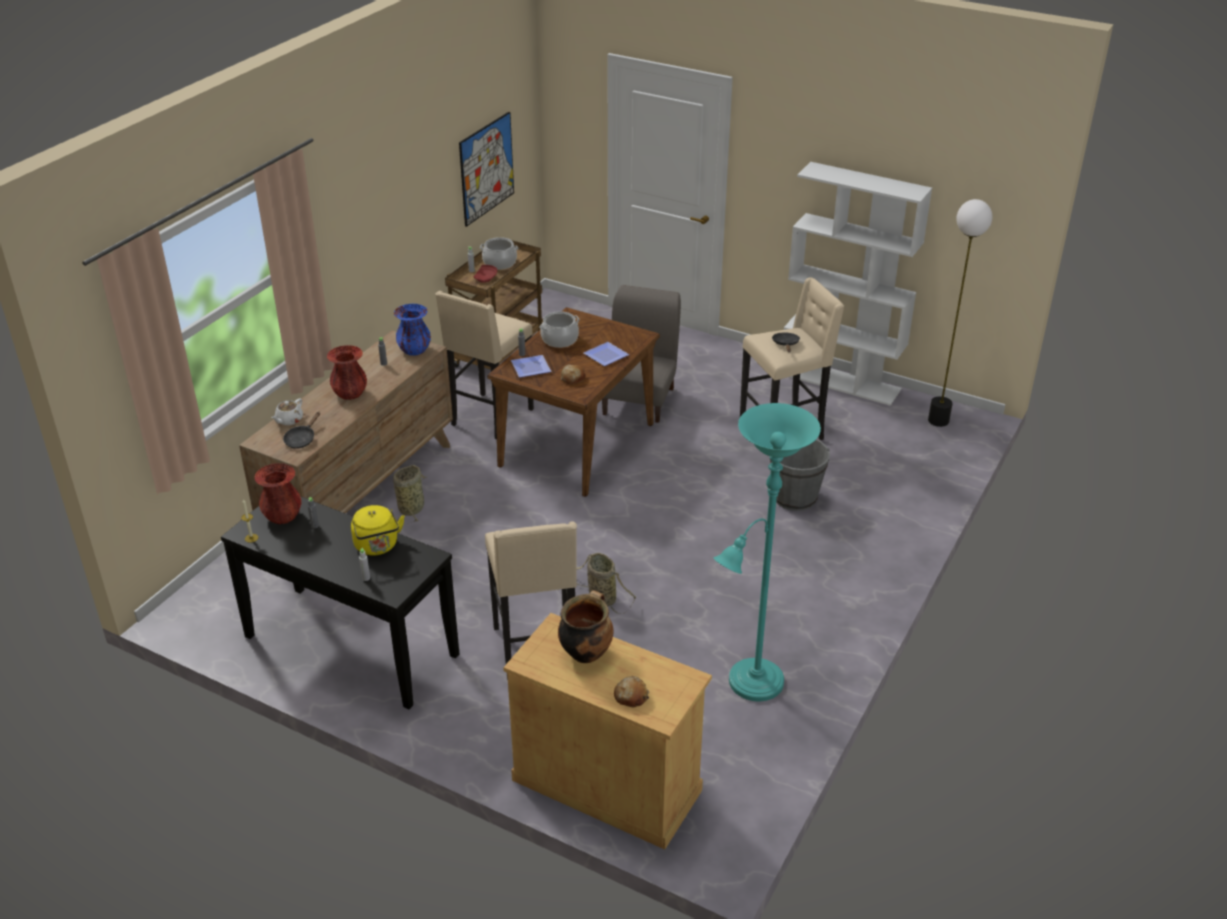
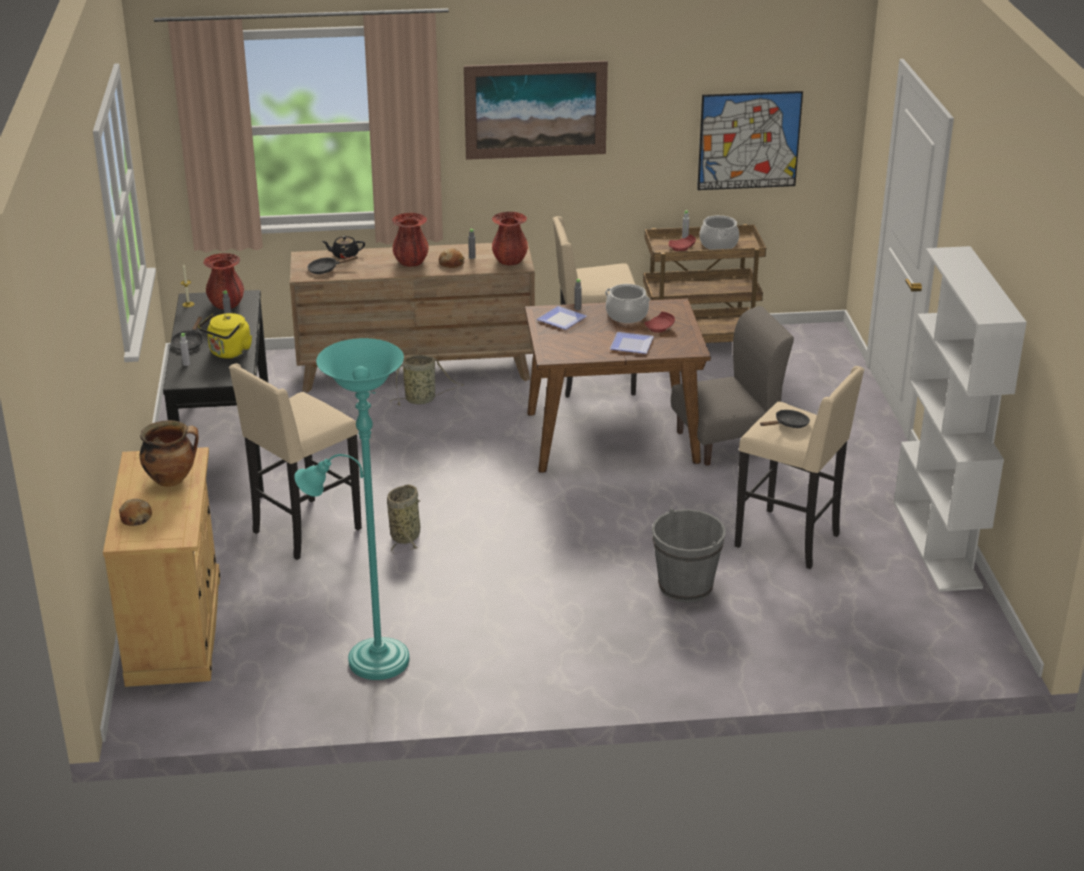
camera: 55 degrees right, 5 degrees down
(289, 420) = (344, 255): white teapot -> black teapot
(328, 563) = (189, 343): none -> black frying pan
(366, 208) = (535, 110): none -> picture
(414, 350) = (510, 261): blue vase -> red vase
(572, 378) = (571, 343): bread -> bread (451, 263)
(596, 335) = (660, 328): none -> red plate
(938, 420) = (956, 633): floor lamp -> none

